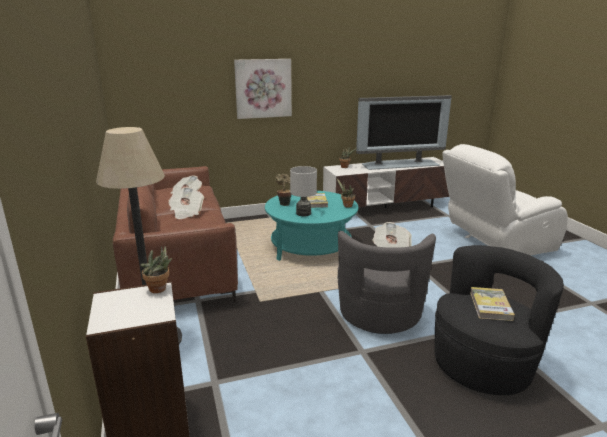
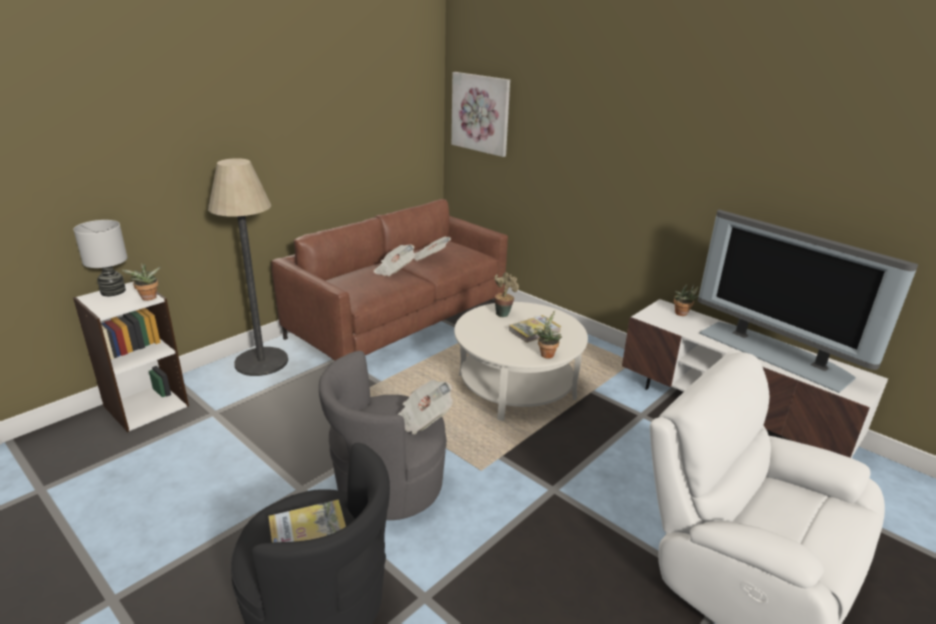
camera: 60 degrees right, 5 degrees up
(263, 88) = (596, 156): picture -> picture (481, 113)
(303, 213) = (485, 333): grey table lamp -> grey table lamp (113, 291)
(311, 247) = (516, 386): turquoise coffee table -> white coffee table

